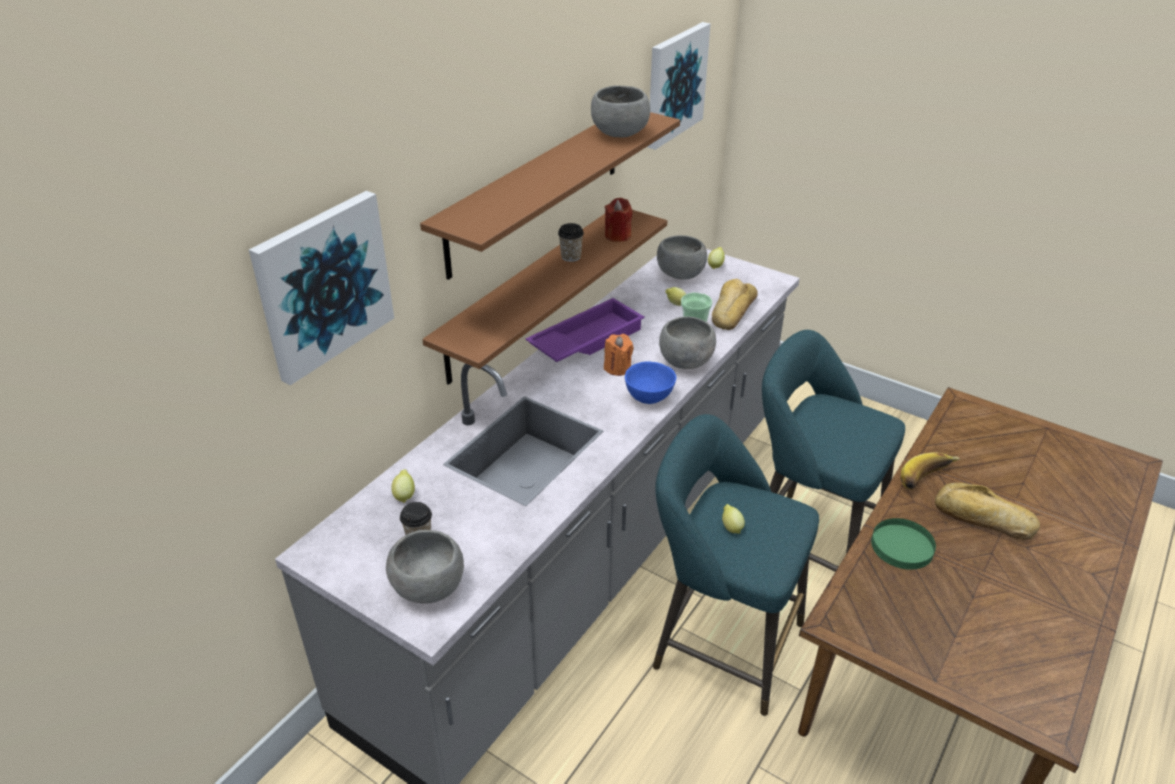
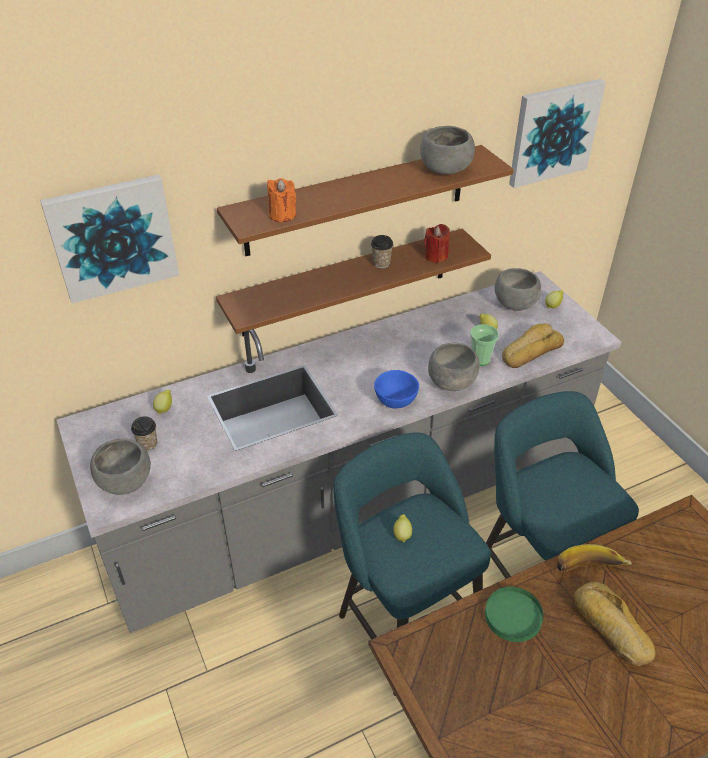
camera: 30 degrees right, 5 degrees up
(585, 339) = (389, 334): purple tray -> none
(617, 368) = (393, 367): orange candle -> orange candle (282, 215)

